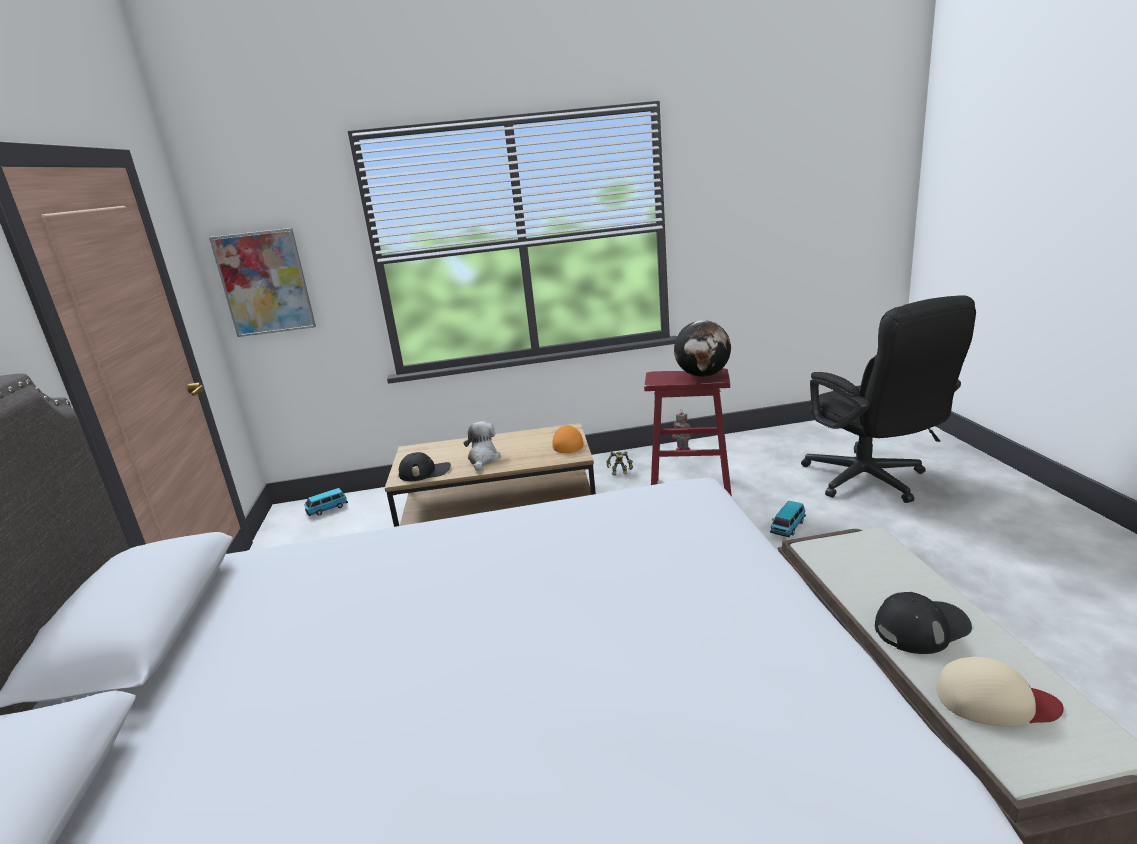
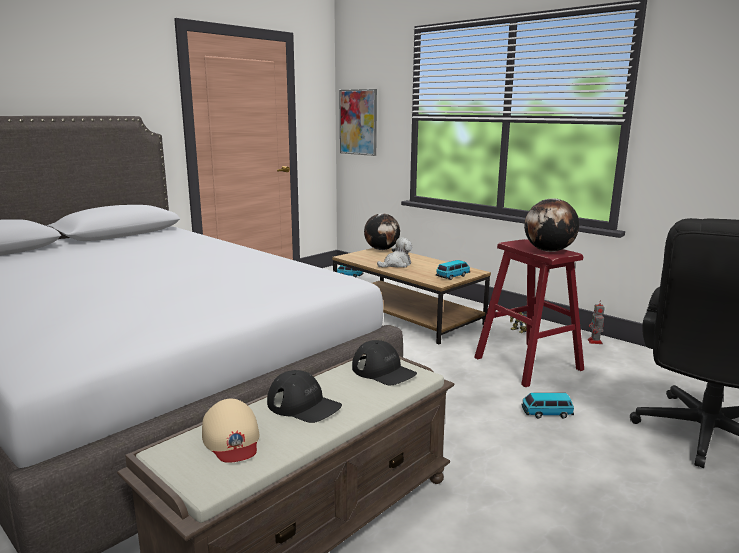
camera: 50 degrees right, 5 degrees down
(413, 450) = (382, 249): none -> globe
(425, 472) = (361, 258): black cap -> black cap (383, 371)
(567, 443) = (453, 276): orange cap -> toy car

